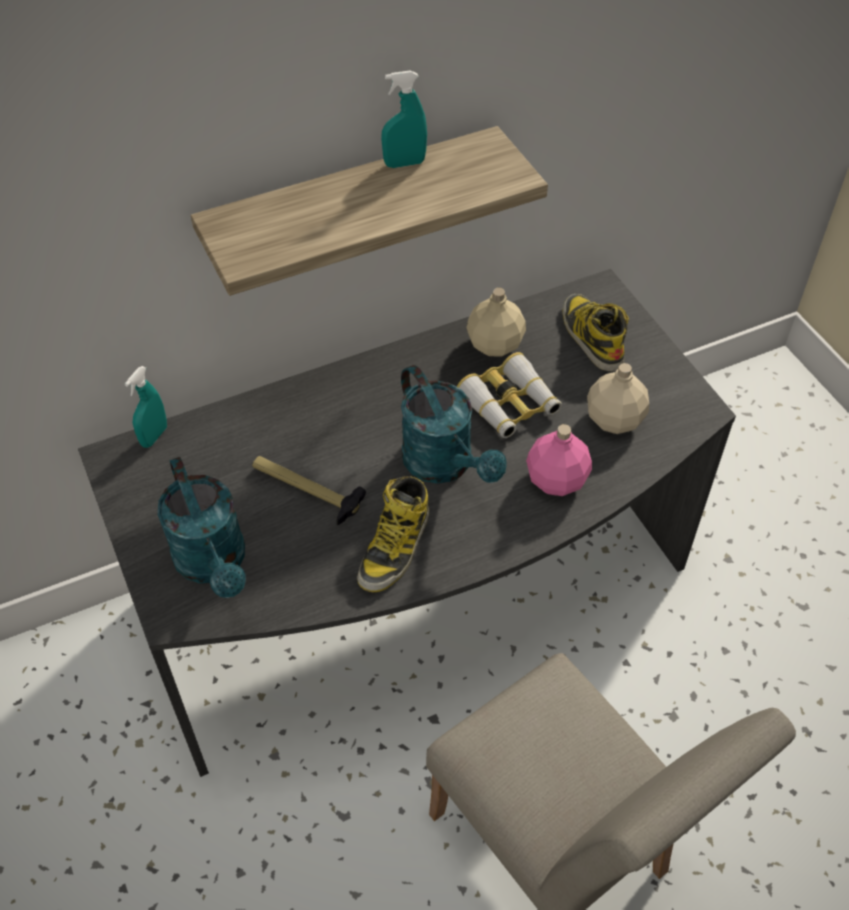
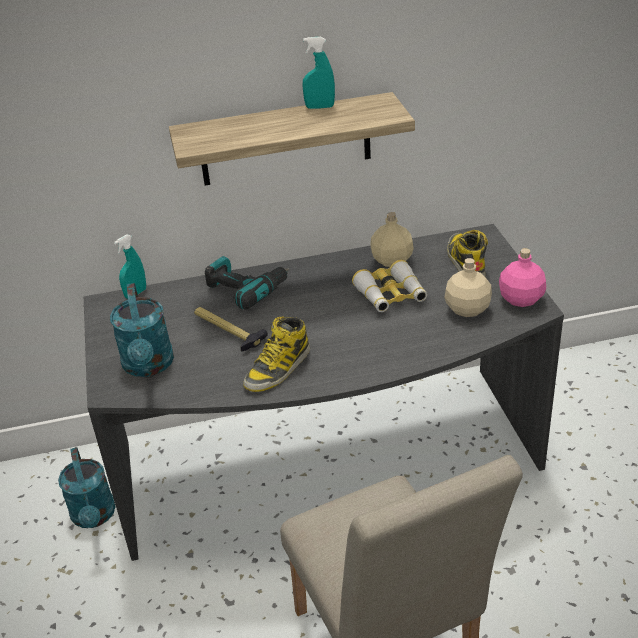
camera: 15 degrees right, 15 degrees down
(310, 411) = (246, 288): none -> power drill
(445, 465) = (331, 325): turquoise watering can -> turquoise watering can (94, 517)
(557, 481) = (411, 341): pink bottle -> pink bottle (521, 300)

